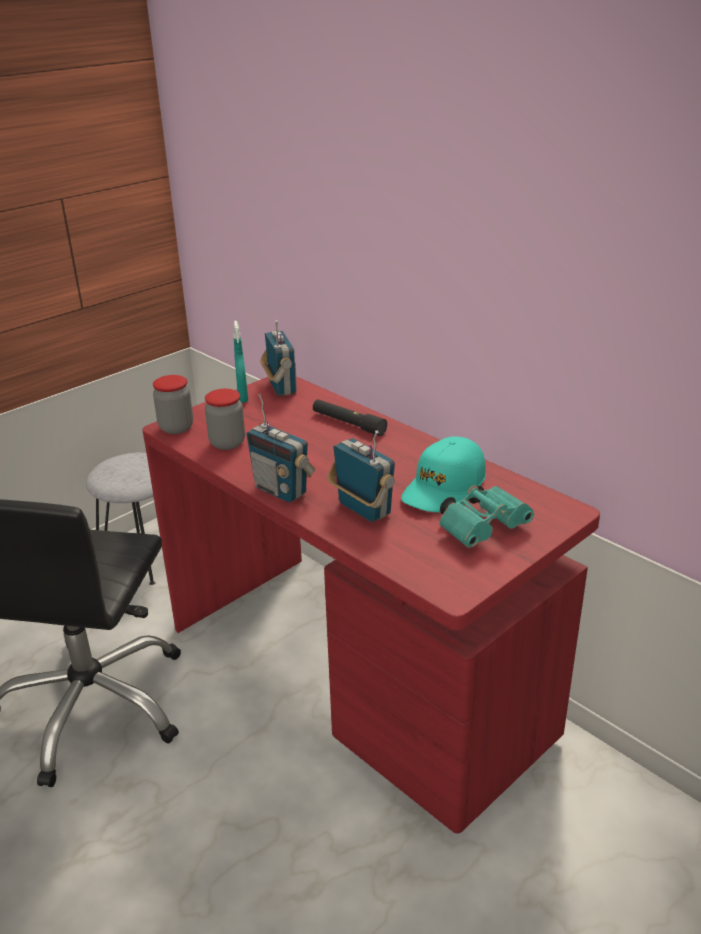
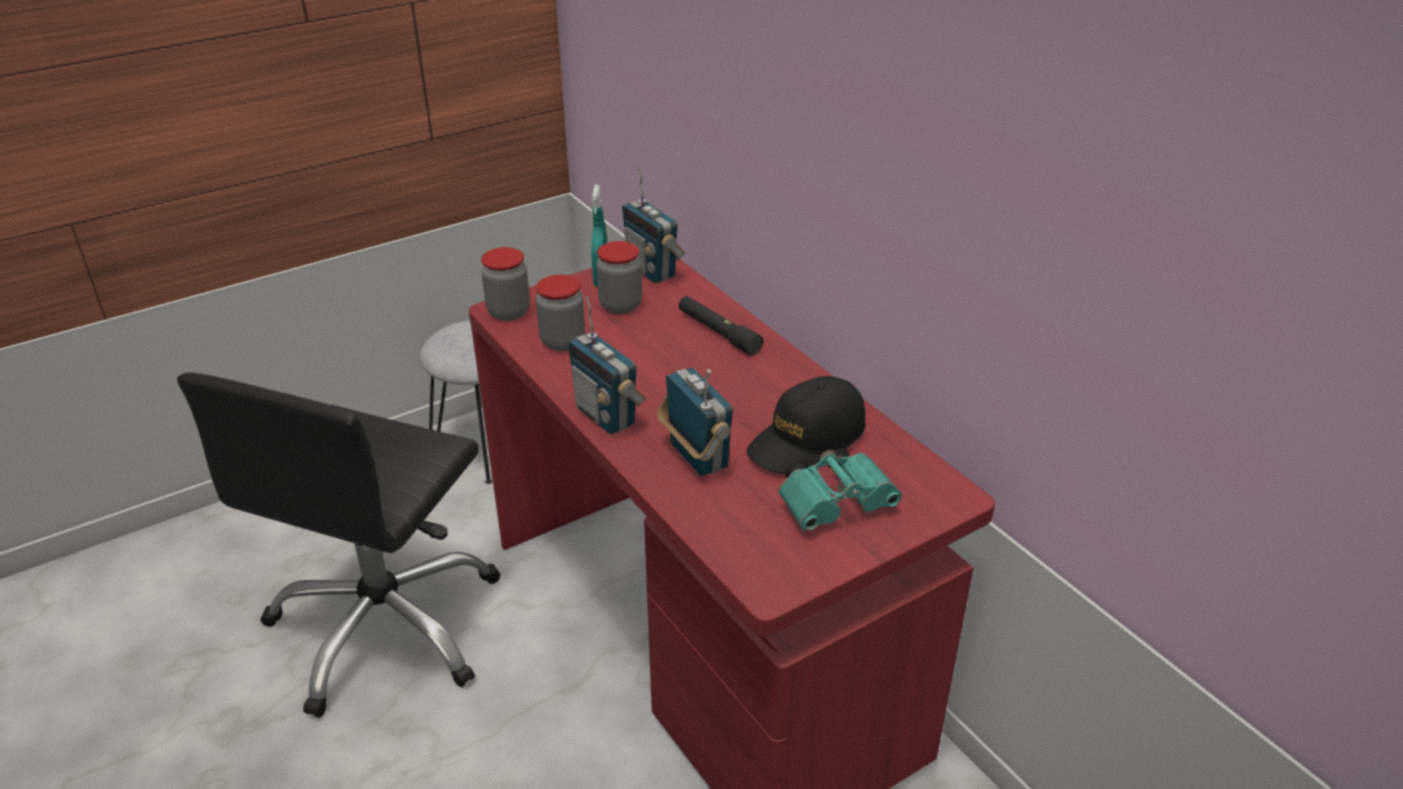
camera: 10 degrees right, 5 degrees up
(265, 413) = (620, 305): none -> jar
(281, 388) = (652, 271): radio -> radio turned 150 degrees clockwise
(444, 488) = (807, 440): turquoise cap -> black cap

